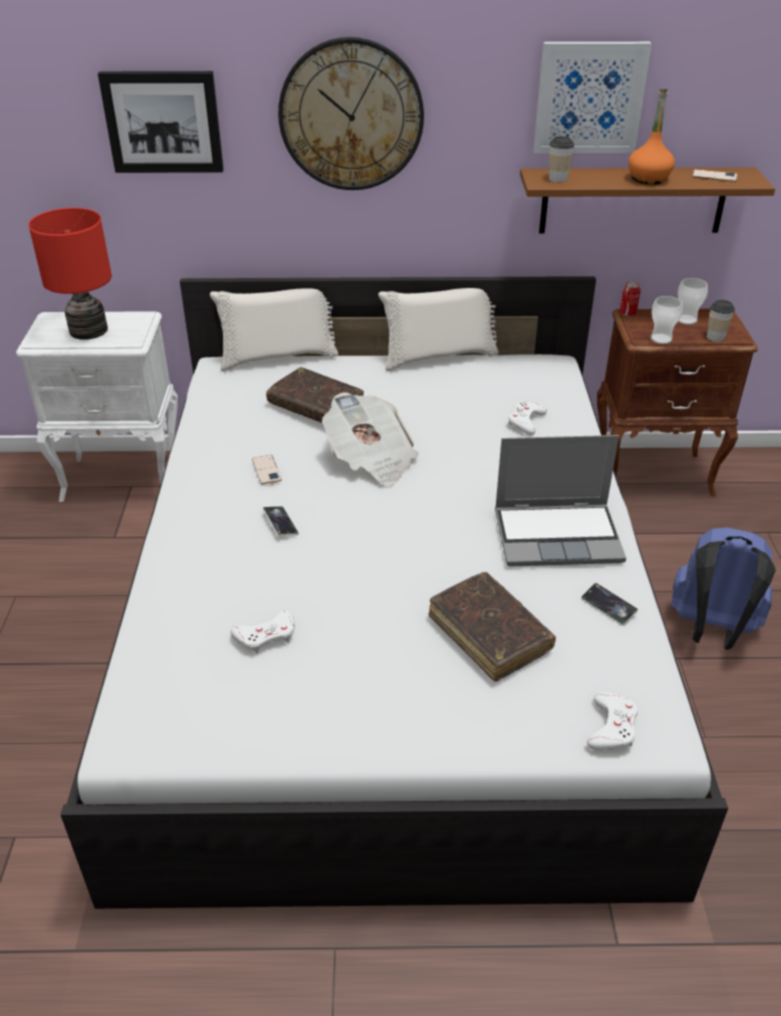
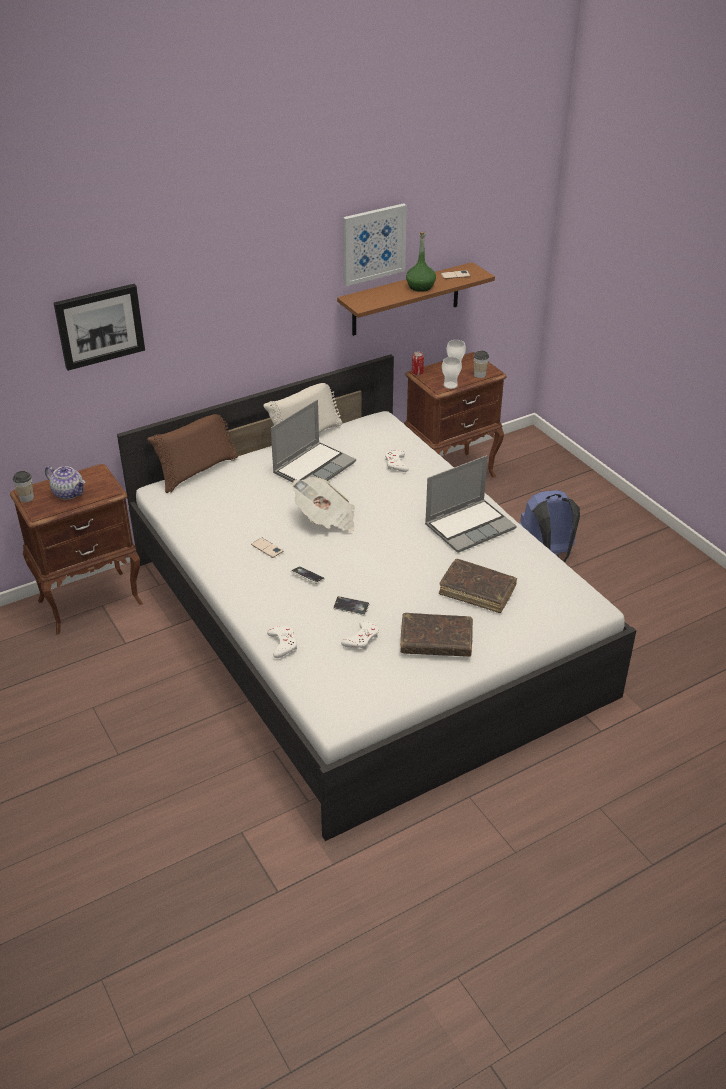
camera: 30 degrees left, 0 degrees up
(89, 330) = (69, 493): red table lamp -> teapot
(123, 479) = (91, 602): white nightstand -> brown nightstand
(278, 358) = (197, 471): white pillow -> brown pillow
(316, 406) = (259, 496): brown book -> brown book (436, 642)
(351, 115) = (228, 290): wall clock -> none
(416, 394) = (314, 467): none -> laptop
(558, 179) = (368, 300): cup -> cup (26, 498)
(608, 606) = (524, 555): phone -> phone (351, 607)
(612, 727) = (569, 611): white game controller -> white game controller (282, 644)
(648, 179) = (420, 286): orange bottle -> green bottle

